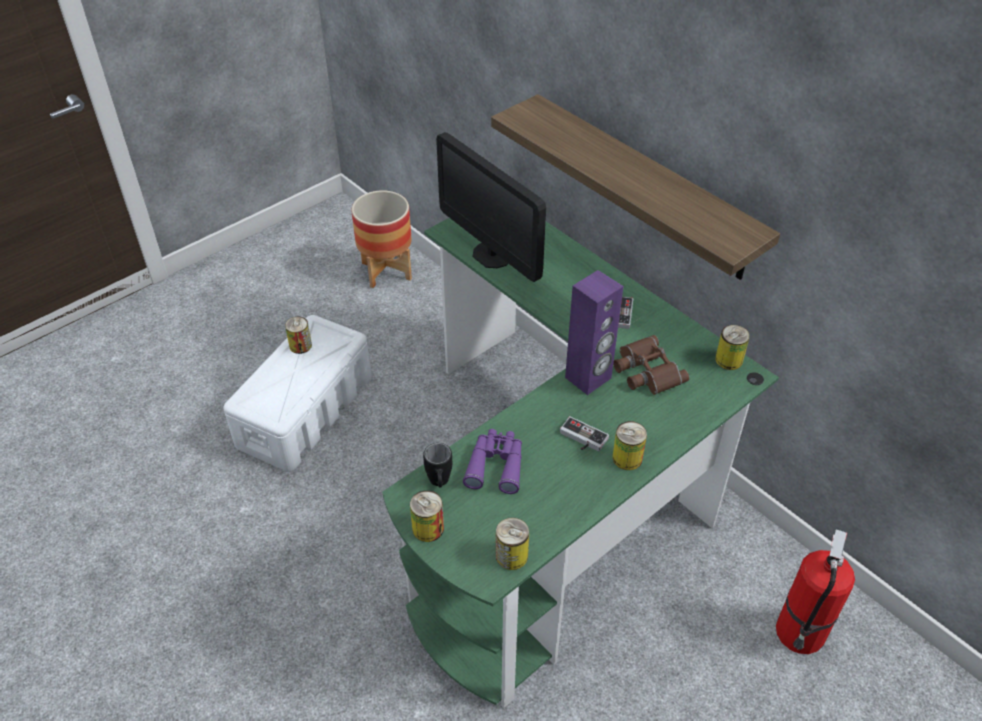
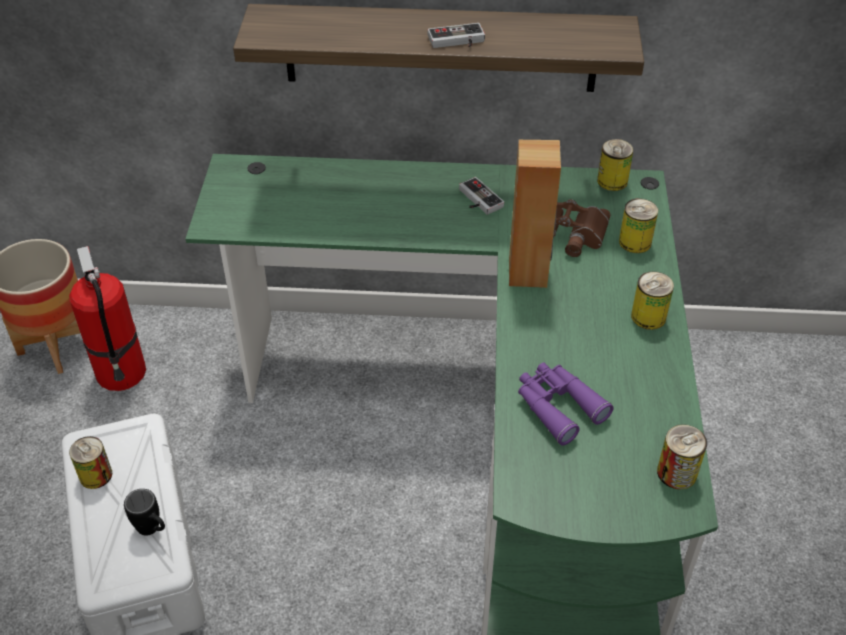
camera: 45 degrees left, 0 degrees up
(428, 528) = (579, 511): can -> can (635, 242)
(439, 484) = (534, 463): black mug -> black mug (153, 530)
(492, 255) = (290, 219): monitor -> none
(581, 439) = (593, 328): game controller -> game controller (457, 42)
(588, 378) = (528, 272): purple speaker -> brown speaker
(800, 634) = (782, 399): fire extinguisher -> fire extinguisher (122, 373)

